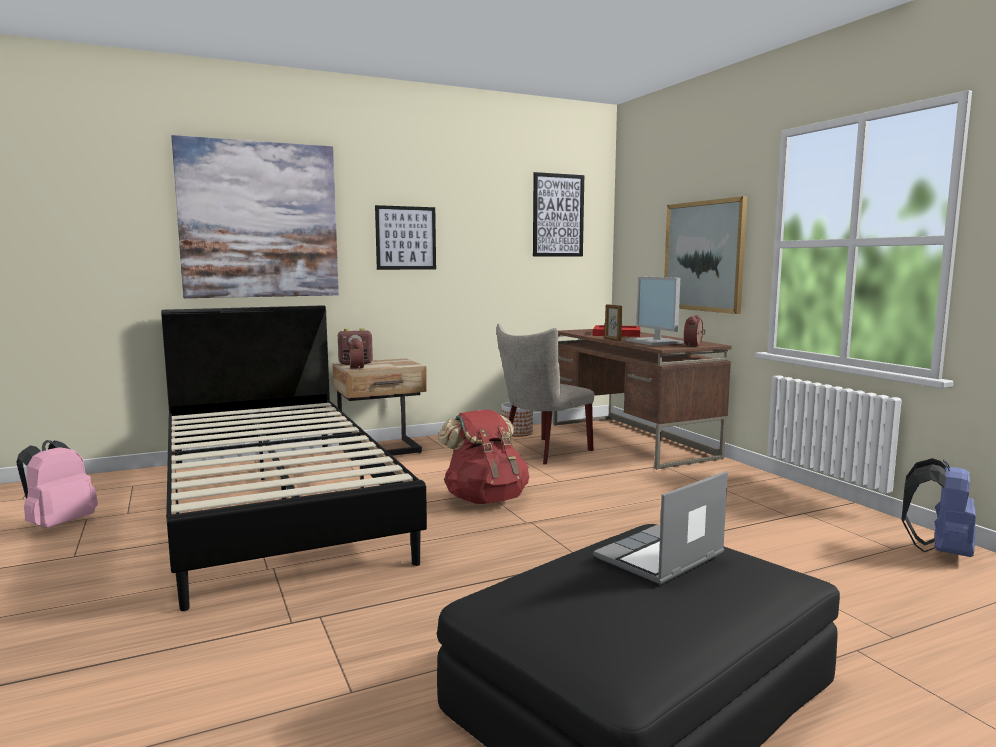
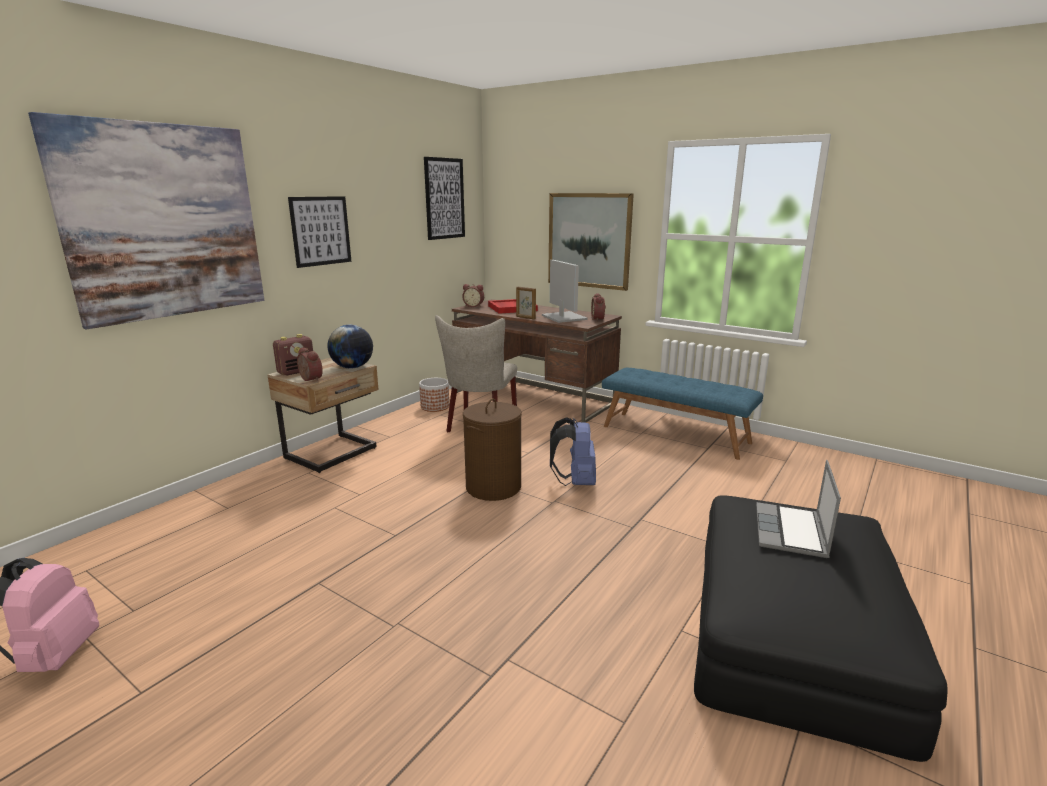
camera: 30 degrees left, 10 degrees up
(275, 506) = (306, 548): black bed -> none
(403, 365) = (352, 367): none -> globe
(485, 499) = (493, 487): red backpack -> brown laundry basket
(580, 330) = (474, 306): none -> alarm clock
(655, 342) = (563, 317): monitor -> monitor turned 150 degrees counterclockwise
(763, 496) = (675, 434): none -> blue bench
(940, 551) = (808, 456): blue backpack -> blue backpack (575, 482)

